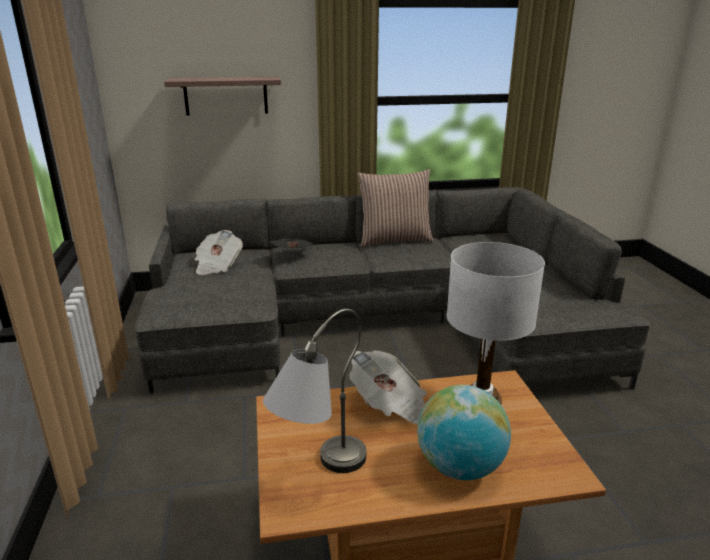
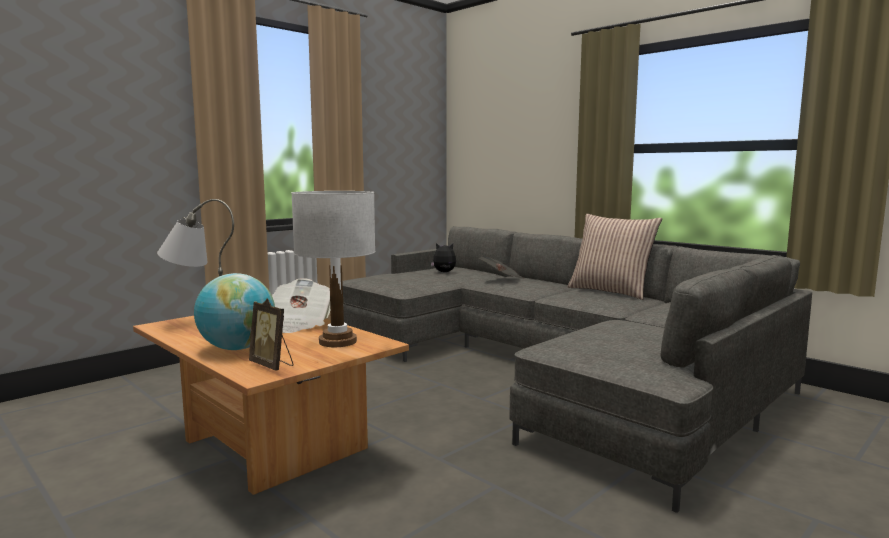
camera: 55 degrees right, 15 degrees down
(217, 265) = (444, 272): newspaper -> plush toy
(226, 96) = (518, 144): shelf -> none
(540, 458) = (272, 365): none -> picture frame

